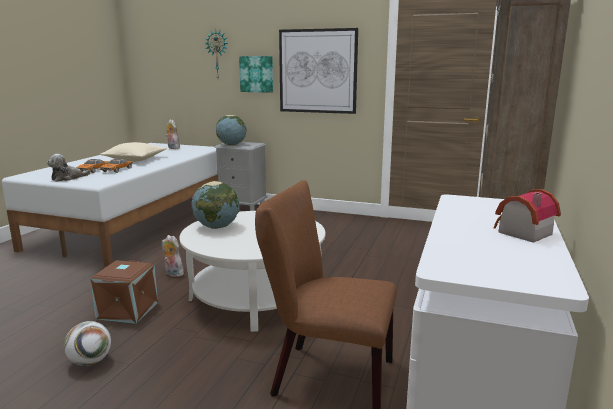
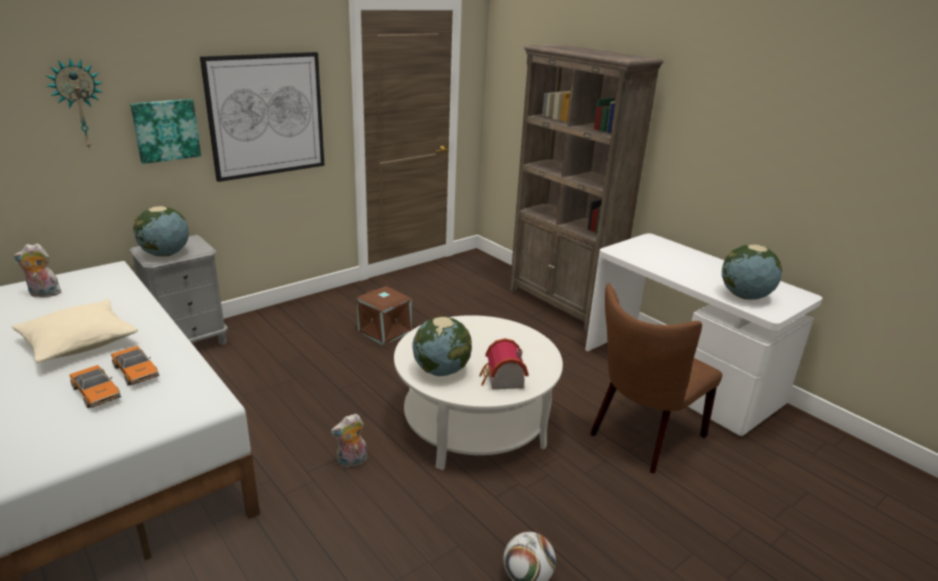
camera: 60 degrees left, 10 degrees up
(68, 178) = (122, 426): plush toy -> none
(128, 311) = (424, 523): brown storage box -> brown storage box (385, 331)
(466, 254) = (744, 296): none -> globe
(521, 232) = (710, 266): toy house -> toy house (502, 380)

